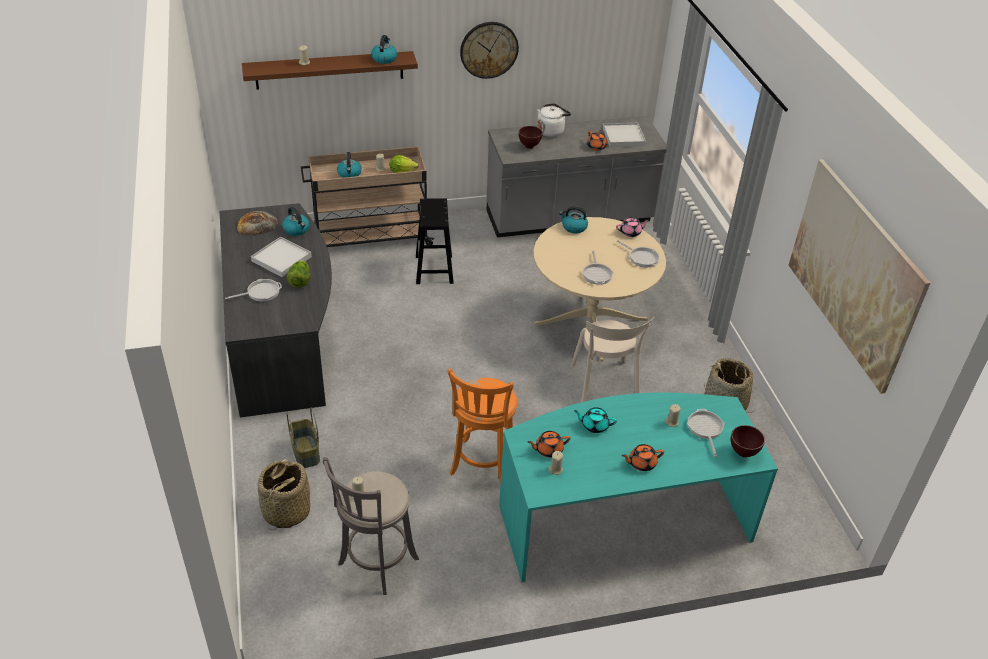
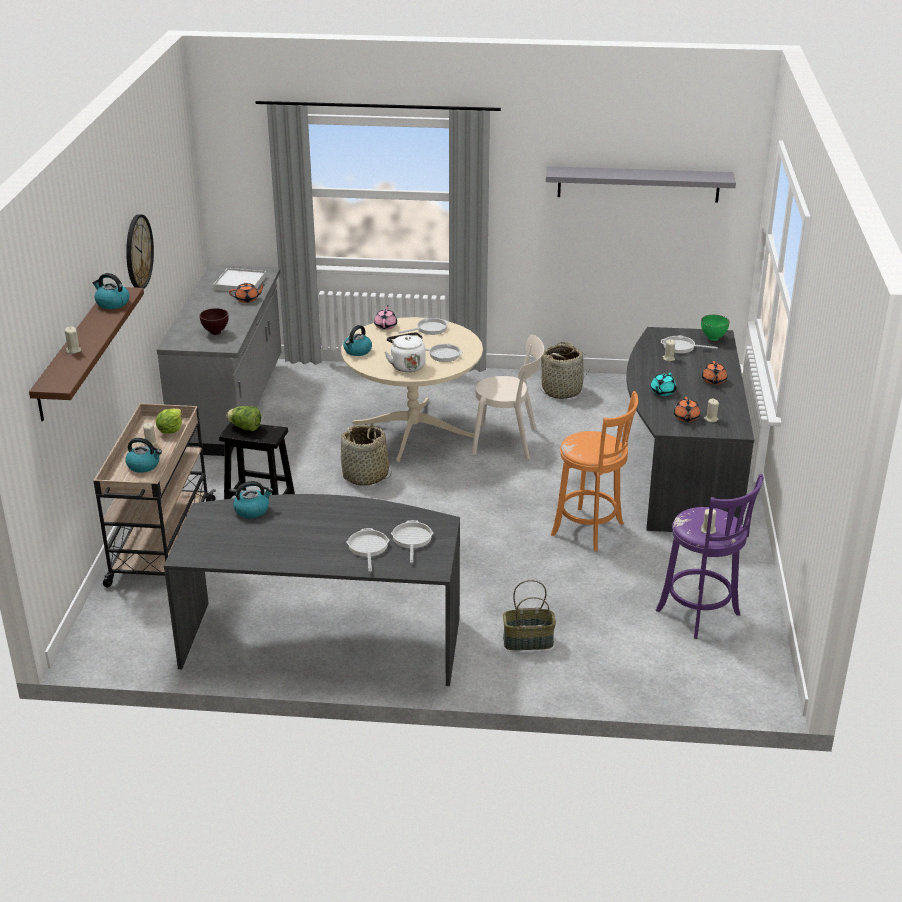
camera: 70 degrees left, 10 degrees down
(257, 224) = (219, 538): bread -> none
(277, 312) = (412, 540): none -> frying pan
(281, 259) = (308, 527): white tray -> none
(286, 511) = (613, 666): basket -> basket (366, 476)
(300, 281) = (361, 518): lettuce -> lettuce (245, 428)
(375, 564) = (701, 615): grey stool -> purple stool
(551, 131) = (194, 316): white kettle -> white kettle (406, 365)
(622, 518) = (679, 470): turquoise desk -> grey desk
(743, 452) = (712, 338): brown bowl -> green bowl
(853, 272) = (638, 184): picture -> grey shelf

